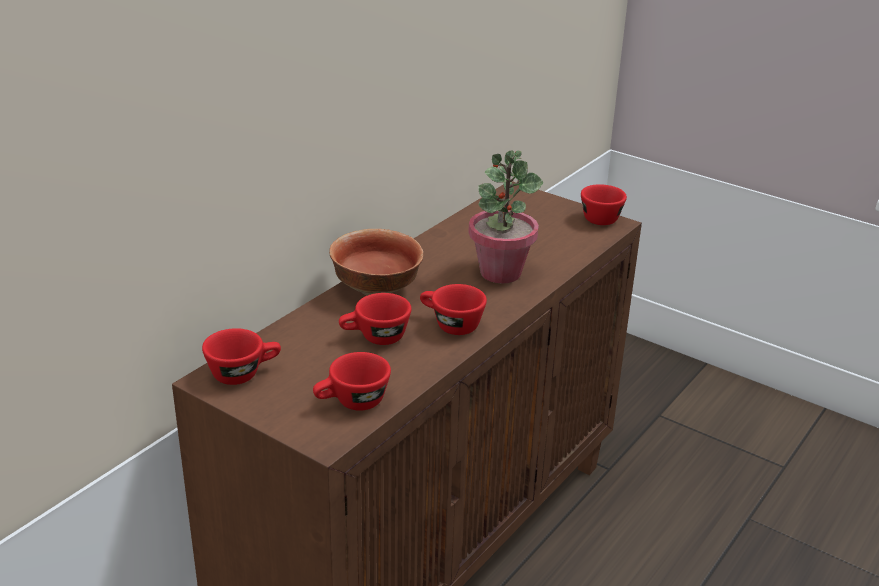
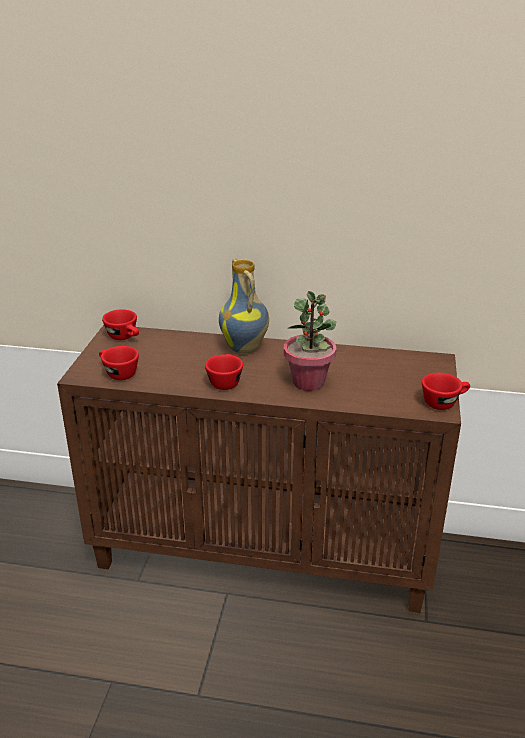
camera: 65 degrees right, 0 degrees up
(375, 338) = (189, 362): red cup -> none
(377, 288) = (245, 348): bowl -> vase

